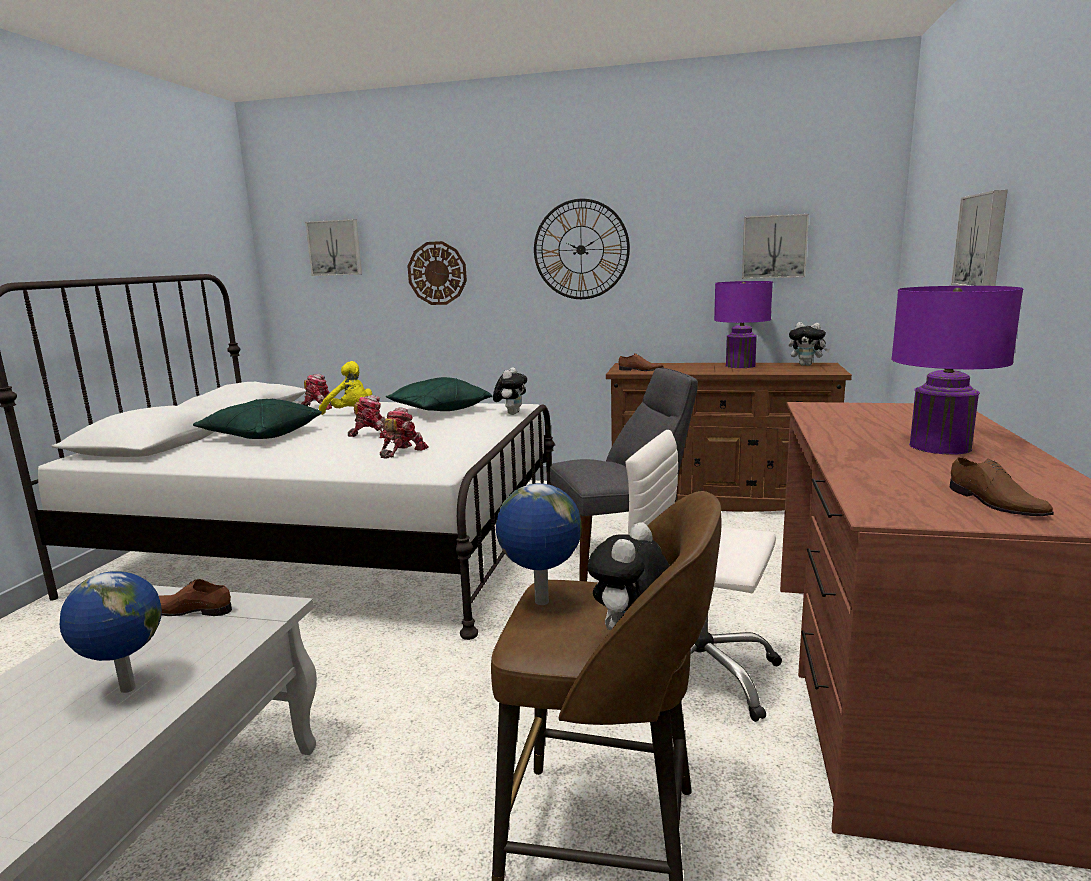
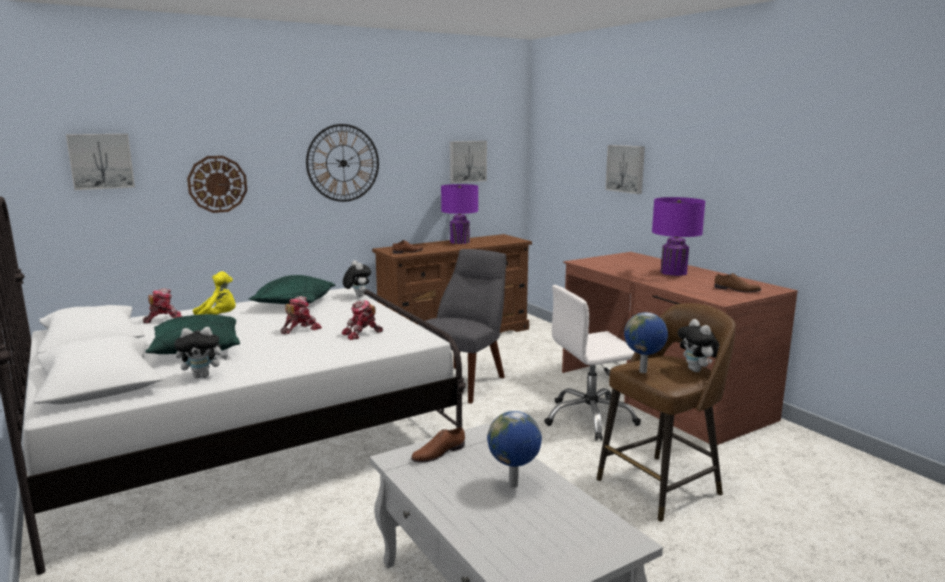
camera: 45 degrees left, 0 degrees up
(401, 451) = (362, 334): toy robot -> toy robot turned 105 degrees counterclockwise
(807, 365) = (494, 237): plush toy -> plush toy (203, 376)

